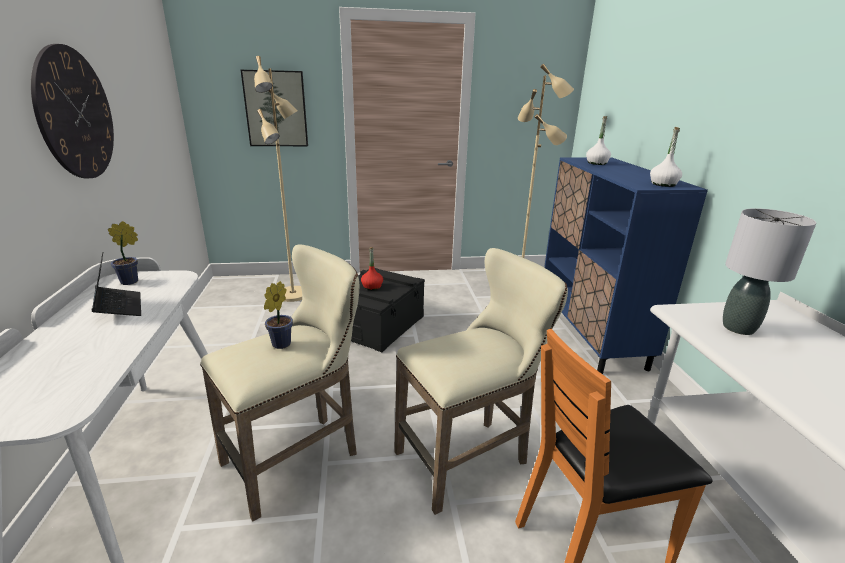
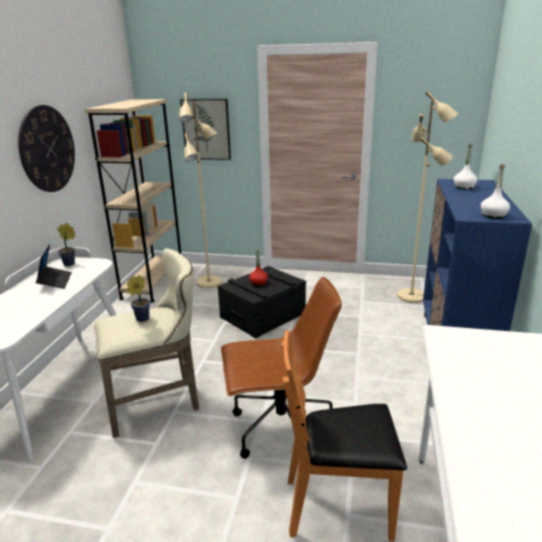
camera: 20 degrees right, 0 degrees up
(220, 302) = (153, 283): none -> beige bookcase
(469, 458) = (279, 429): beige stool -> brown office chair
(738, 328) = (479, 352): grey table lamp -> none

